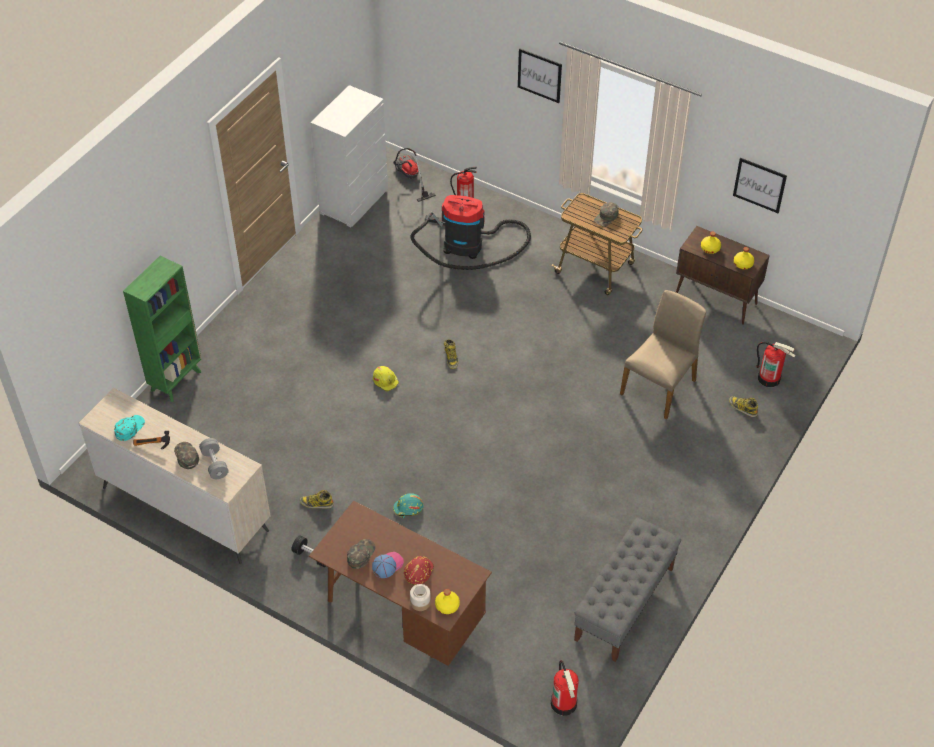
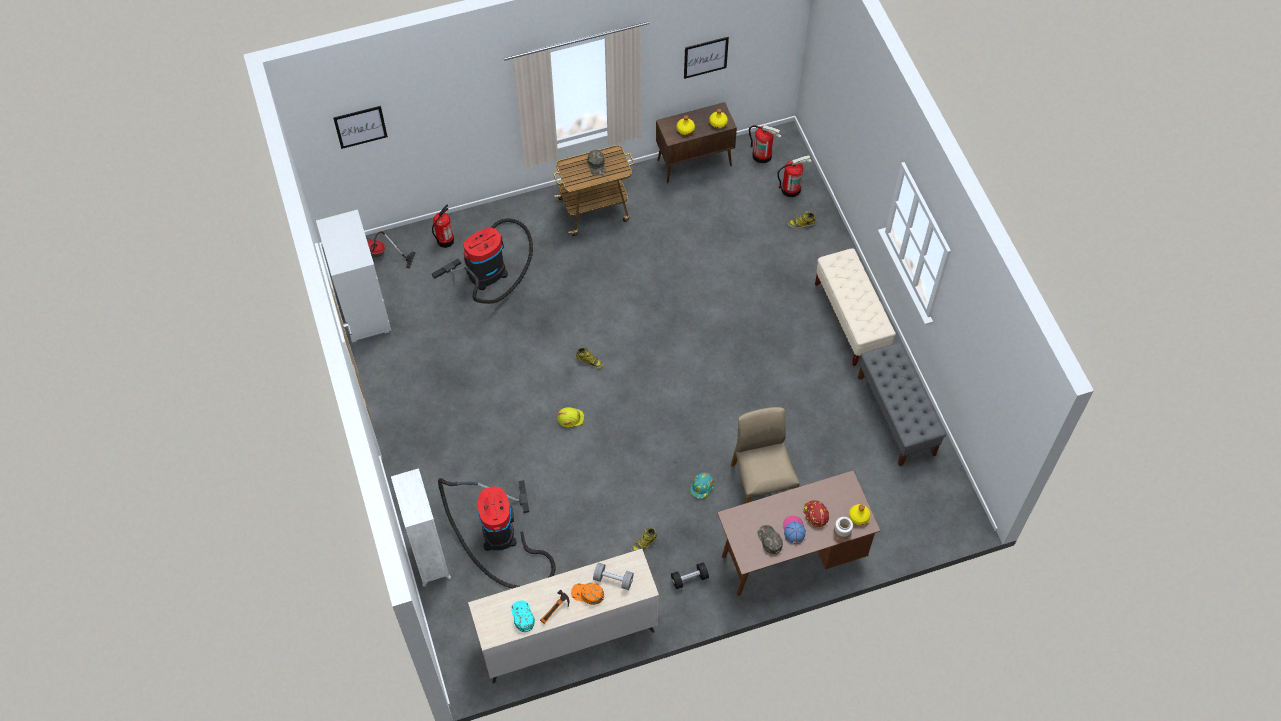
camera: 50 degrees left, 10 degrees up
(177, 380) = (431, 560): green bookcase -> white bookcase
(186, 456) = (587, 594): green cap -> orange cap
(236, 408) = (500, 536): none -> vacuum cleaner
(539, 75) = (480, 95): picture -> picture (360, 126)
(564, 703) = (942, 509): fire extinguisher -> fire extinguisher (762, 155)
(659, 387) = (738, 256): beige chair -> beige chair (761, 484)
(686, 506) = (851, 320): none -> beige bench

